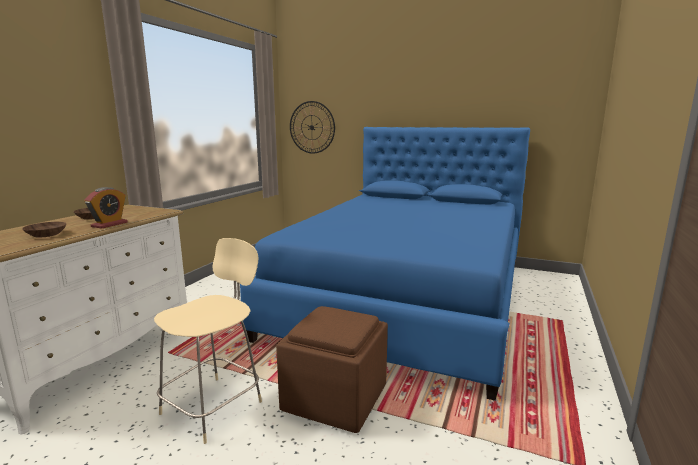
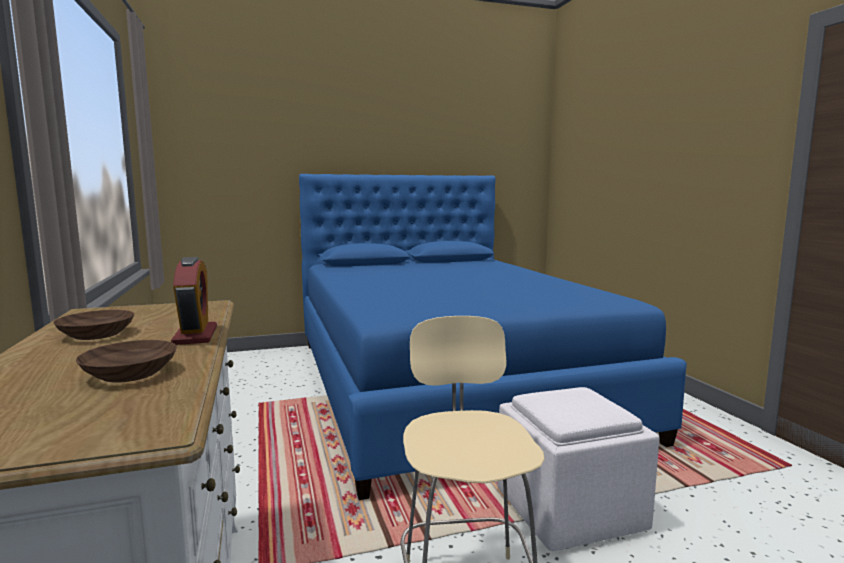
camera: 40 degrees left, 5 degrees down
(312, 127) = (205, 174): wall clock -> none
(336, 398) = (569, 510): brown ottoman -> white ottoman

